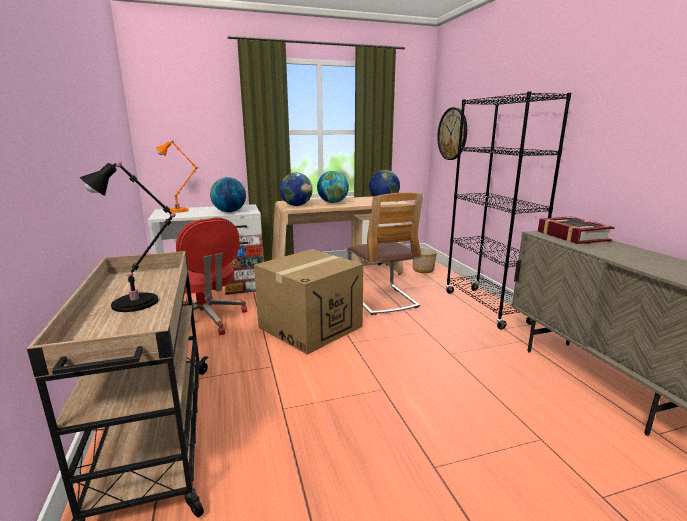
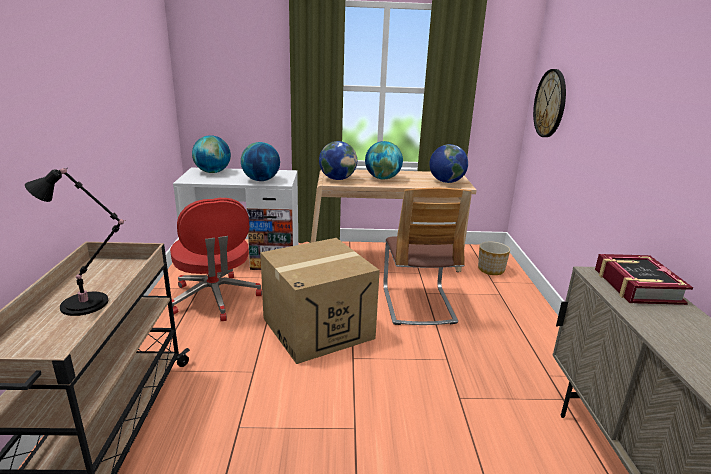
camera: 15 degrees right, 5 degrees up
(179, 210) = (213, 172): orange table lamp -> globe
(486, 307) = (543, 340): black bookcase -> none

